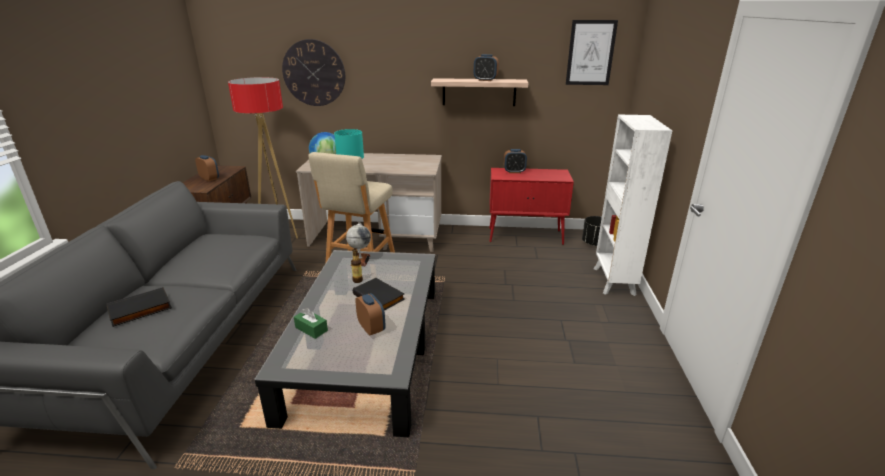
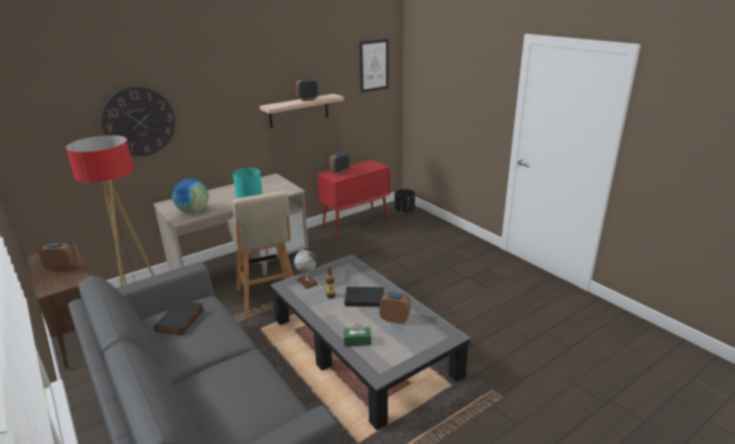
camera: 40 degrees left, 0 degrees up
(140, 310) = (226, 397): black book -> black book (181, 320)
(613, 282) = (446, 231): white bookcase -> none

